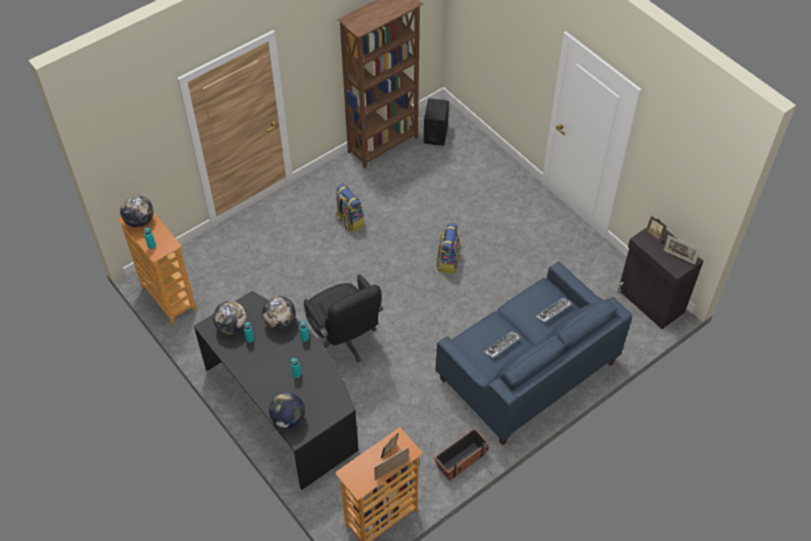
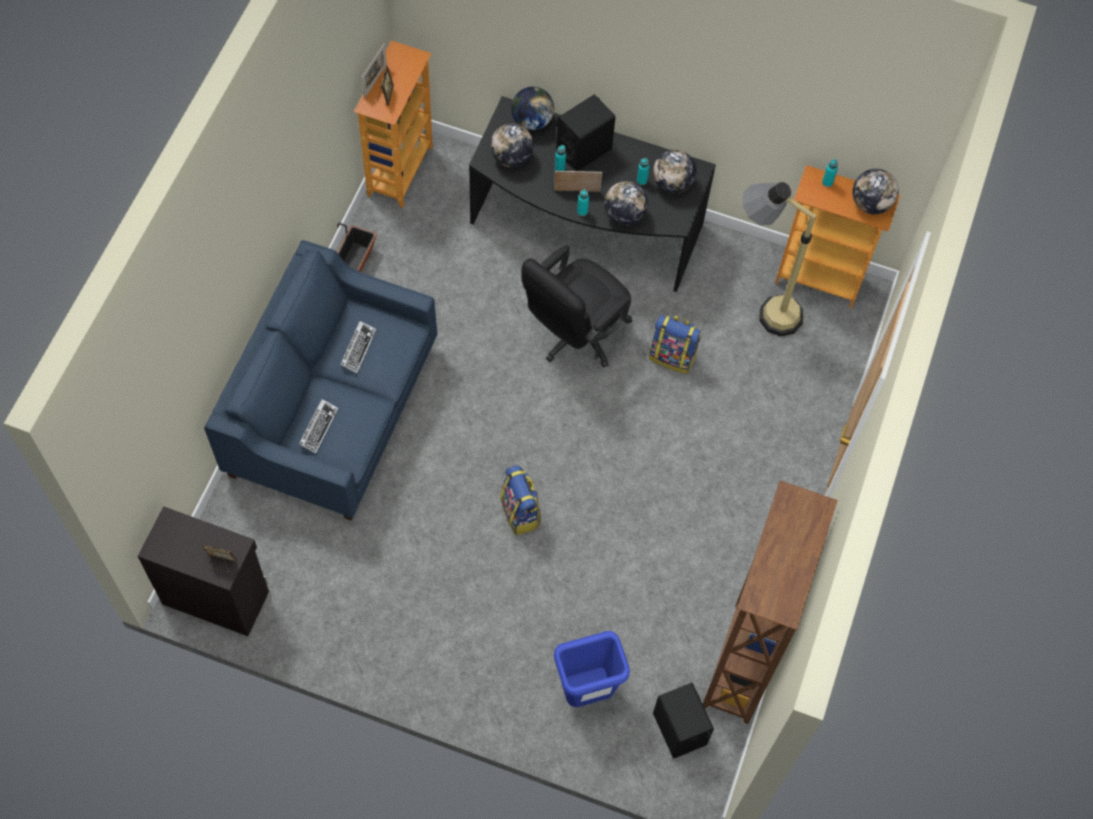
camera: 145 degrees right, 10 degrees up
(219, 299) = (760, 310): none -> floor lamp
(269, 379) = (584, 150): none -> black speaker
(323, 399) = (511, 158): none -> globe
(344, 340) = (574, 336): black office chair -> black office chair turned 75 degrees counterclockwise
(349, 221) = (692, 503): backpack -> backpack (673, 356)
(471, 168) = (586, 692): none -> blue trash can
(679, 257) = (173, 543): picture frame -> picture frame (577, 190)

